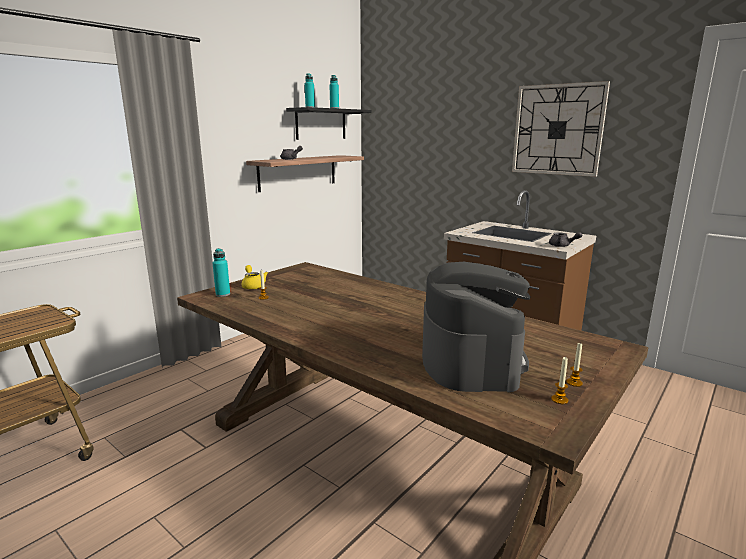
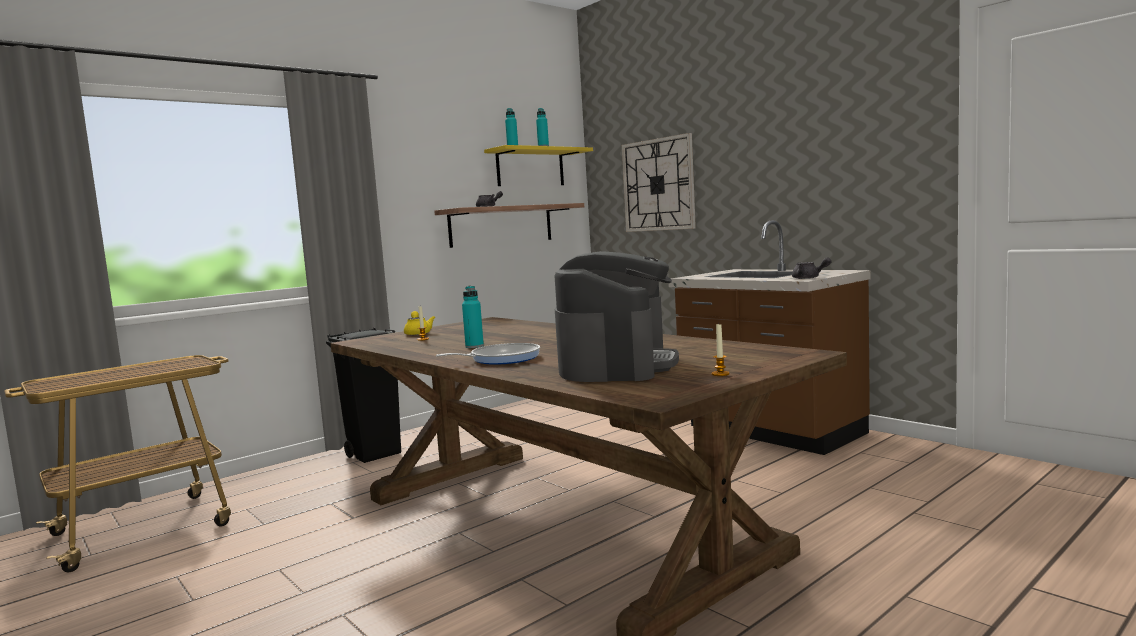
camera: 10 degrees right, 10 degrees down
(205, 369) = (376, 454): none -> black trash can
(223, 294) = (380, 339): turquoise bottle -> turquoise bottle (474, 346)
(321, 124) = (530, 168): black shelf -> yellow shelf
(357, 340) = (501, 359): none -> frying pan
(557, 130) = (809, 142): wall clock -> wall clock (658, 185)
(559, 400) = (689, 383): candle -> none

